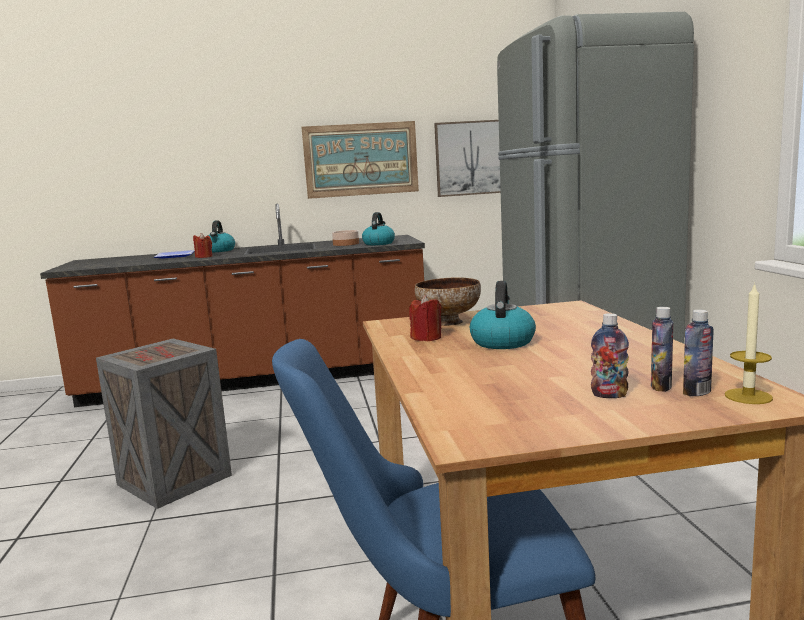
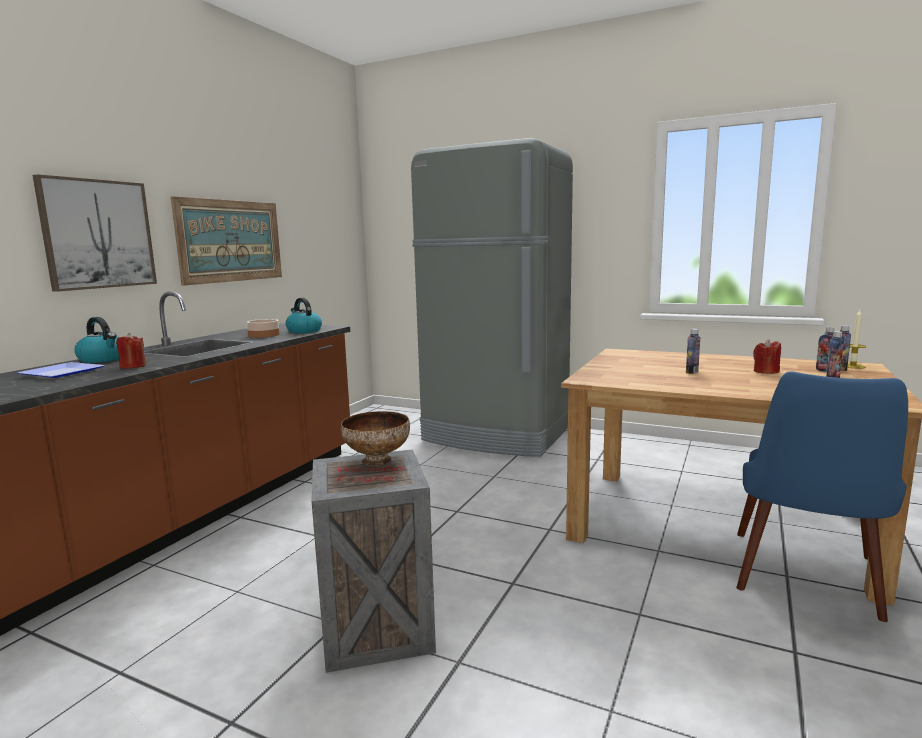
camera: 55 degrees left, 0 degrees up
(426, 338) = (652, 380): red candle -> red candle (765, 372)
(449, 322) = (614, 371): bowl -> bowl (378, 460)
(470, 158) = (315, 245): picture -> picture (98, 234)
(502, 342) = (691, 372): kettle -> bottle

